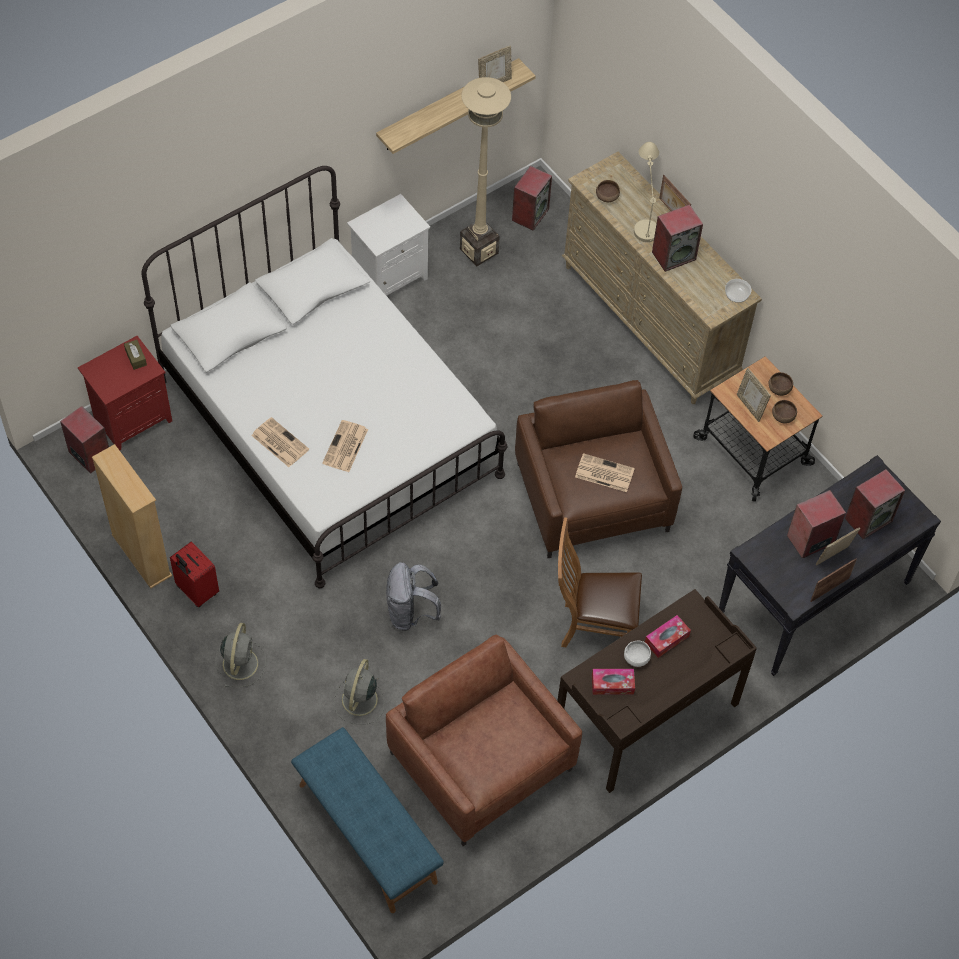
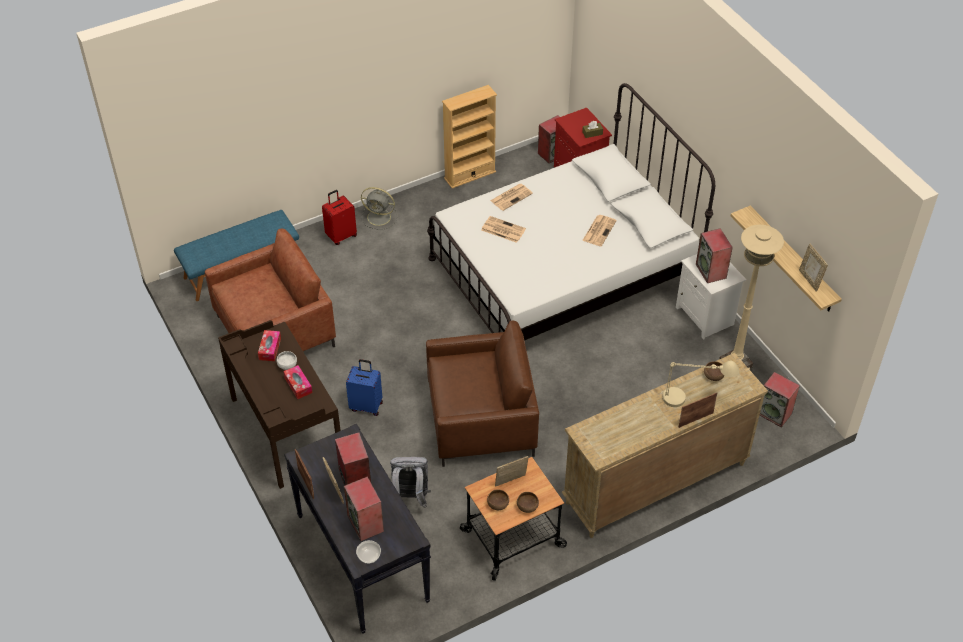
camera: 100 degrees right, 10 degrees down
(196, 591) = (438, 199): red suitcase -> red suitcase (341, 236)
(359, 701) = (337, 272): grey fan -> none
(410, 613) = (399, 304): grey backpack -> grey backpack (410, 498)
(591, 627) = (366, 405): brown chair -> blue suitcase
(603, 473) = (464, 381): newspaper -> newspaper (599, 230)
(674, 255) = (647, 414): speaker -> speaker (711, 271)
(737, 295) = (600, 452): bowl -> bowl (369, 556)

